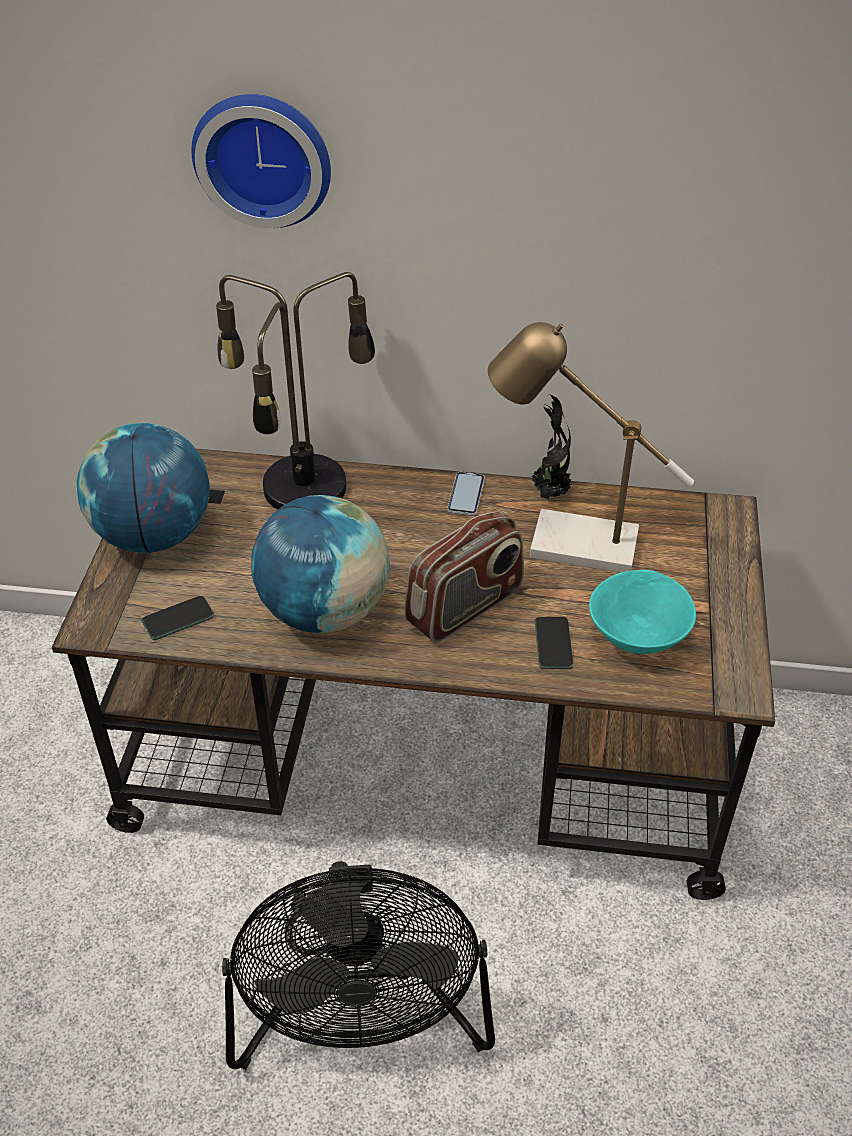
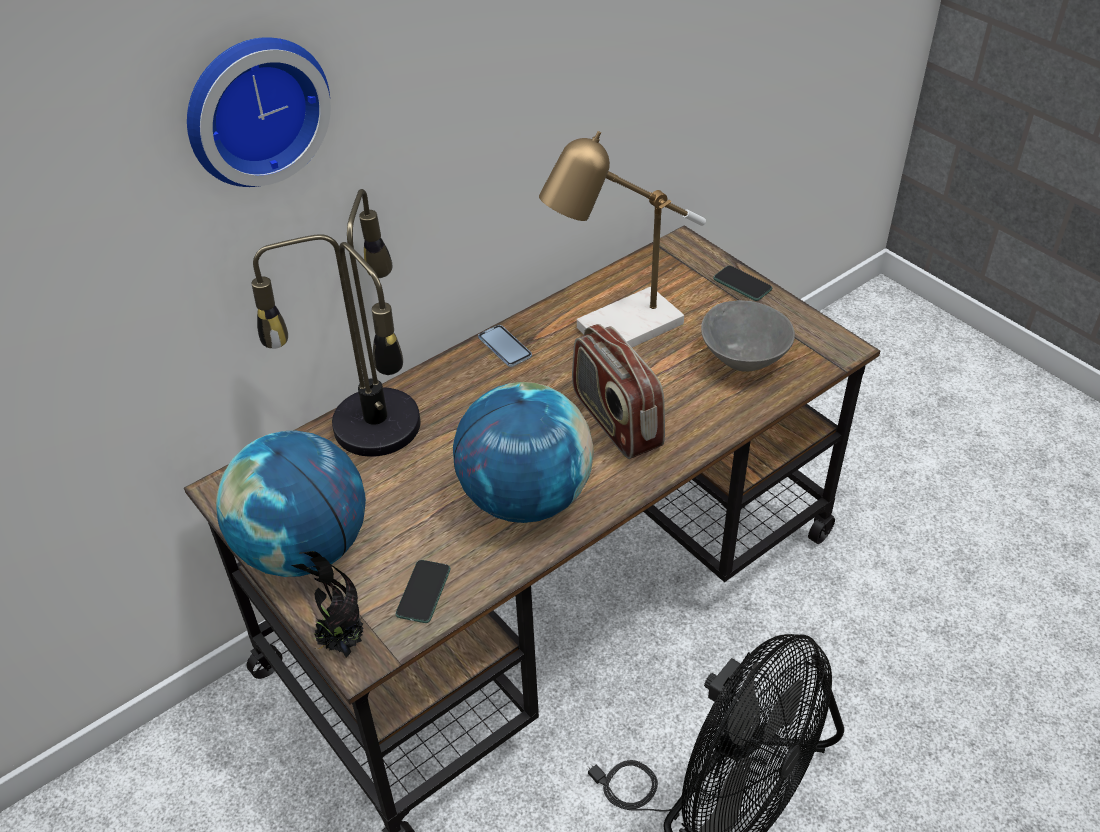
camera: 45 degrees left, 0 degrees up
(465, 607) = (615, 421): radio -> radio turned 150 degrees clockwise
(548, 493) = (558, 308): potted plant -> potted plant (340, 643)
(553, 644) = (703, 401): phone -> phone (742, 284)
(638, 637) = (743, 358): turquoise bowl -> grey bowl

